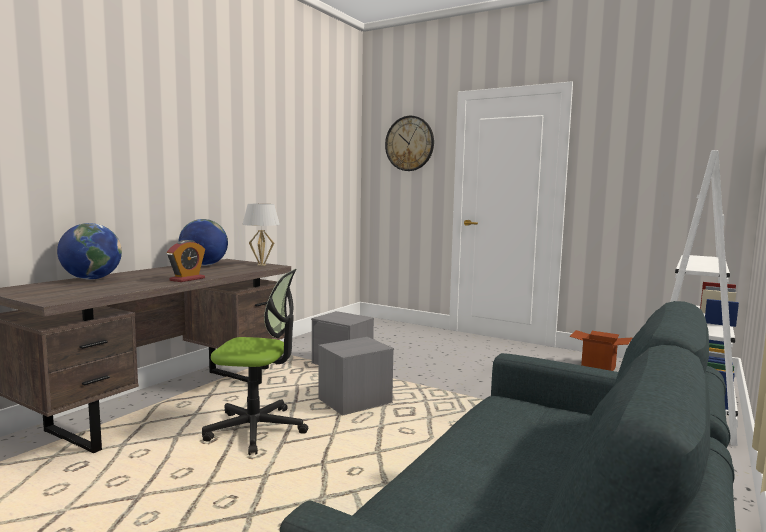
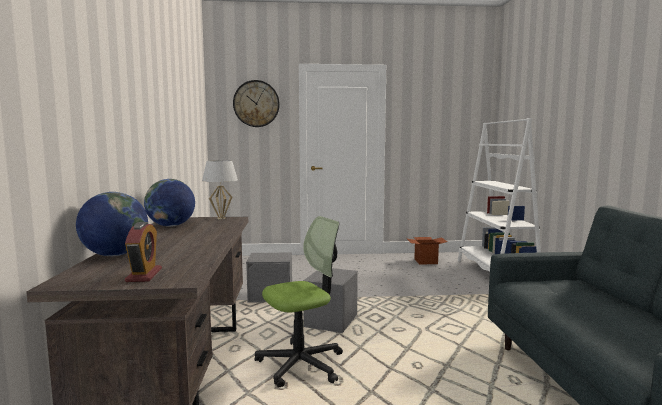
camera: 35 degrees left, 0 degrees up
(187, 279) = (214, 239): alarm clock -> alarm clock (144, 275)

